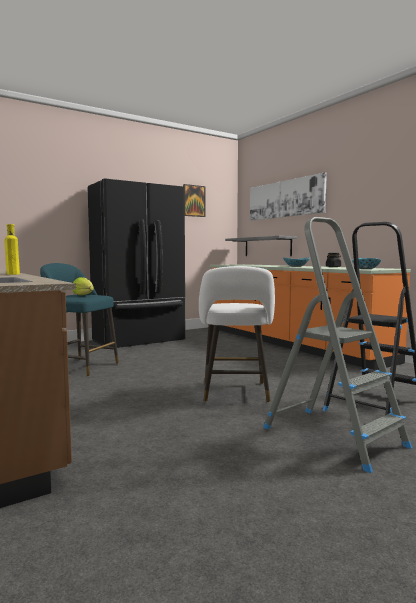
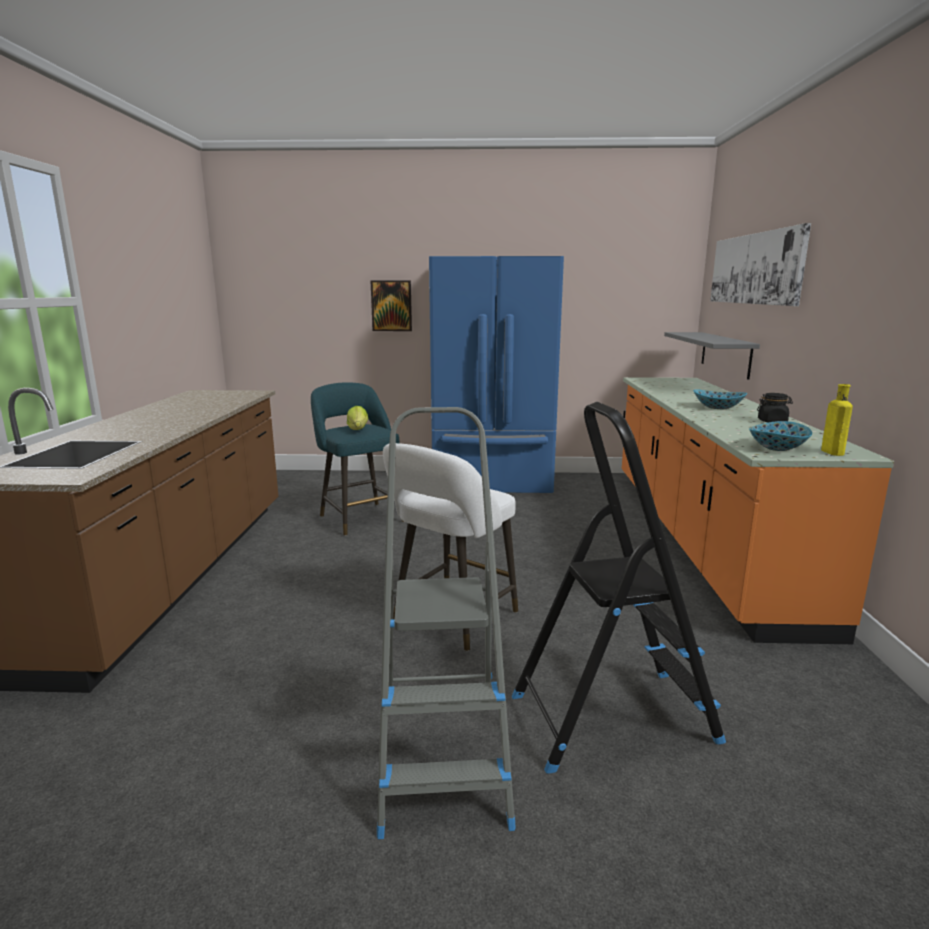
camera: 35 degrees right, 10 degrees up
(12, 274) = (189, 423): yellow bottle -> yellow bottle (831, 452)
(141, 340) = (493, 484): black fridge -> blue fridge
(193, 201) = (612, 268): picture -> picture (391, 306)

